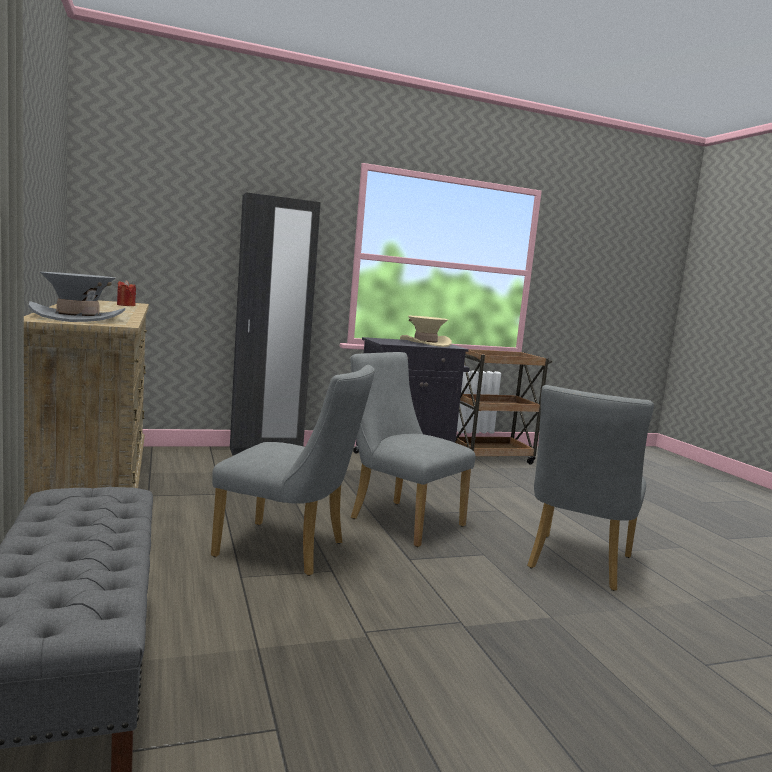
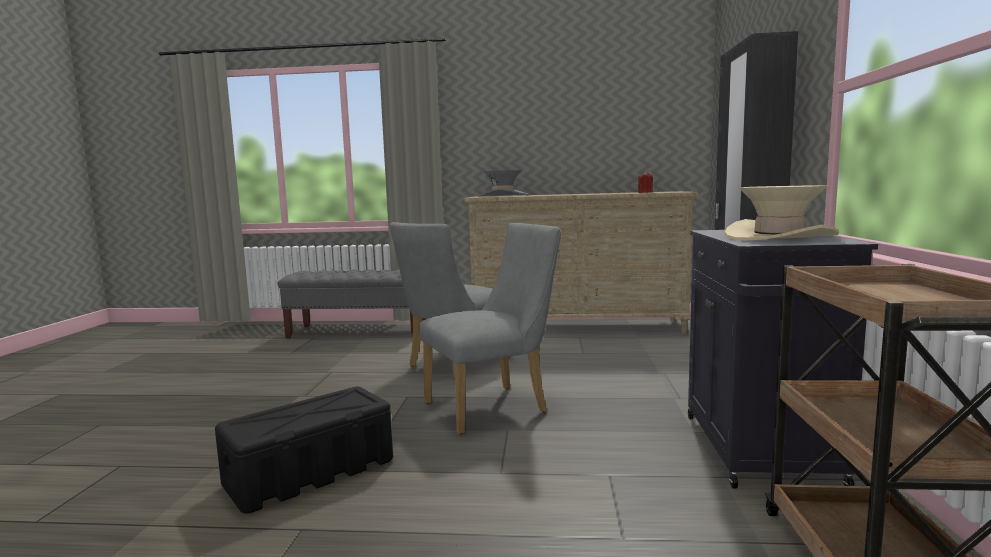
camera: 115 degrees right, 0 degrees up
(576, 565) = (312, 472): grey chair -> black storage box

